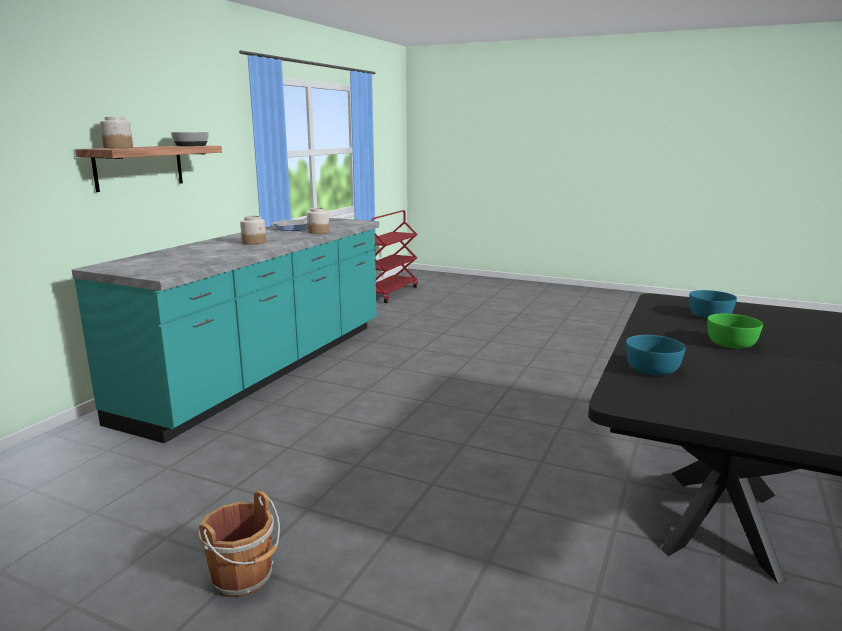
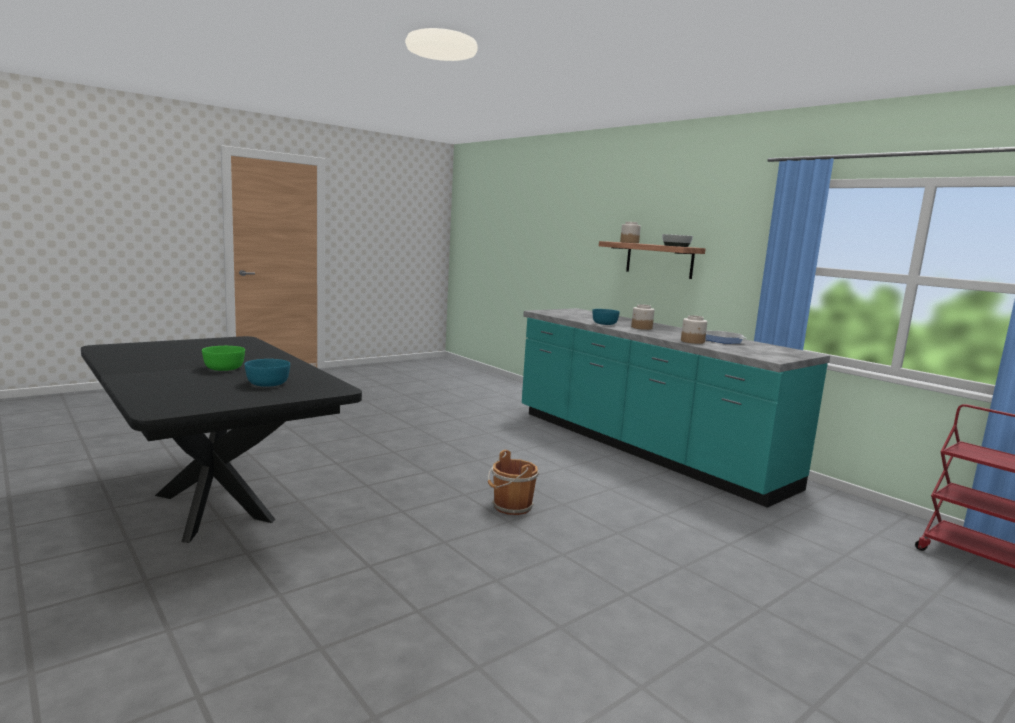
camera: 115 degrees right, 5 degrees down
(244, 578) = (380, 411): brown bucket -> brown bucket (511, 507)
(651, 369) = (250, 349): turquoise bowl -> turquoise bowl (604, 323)

